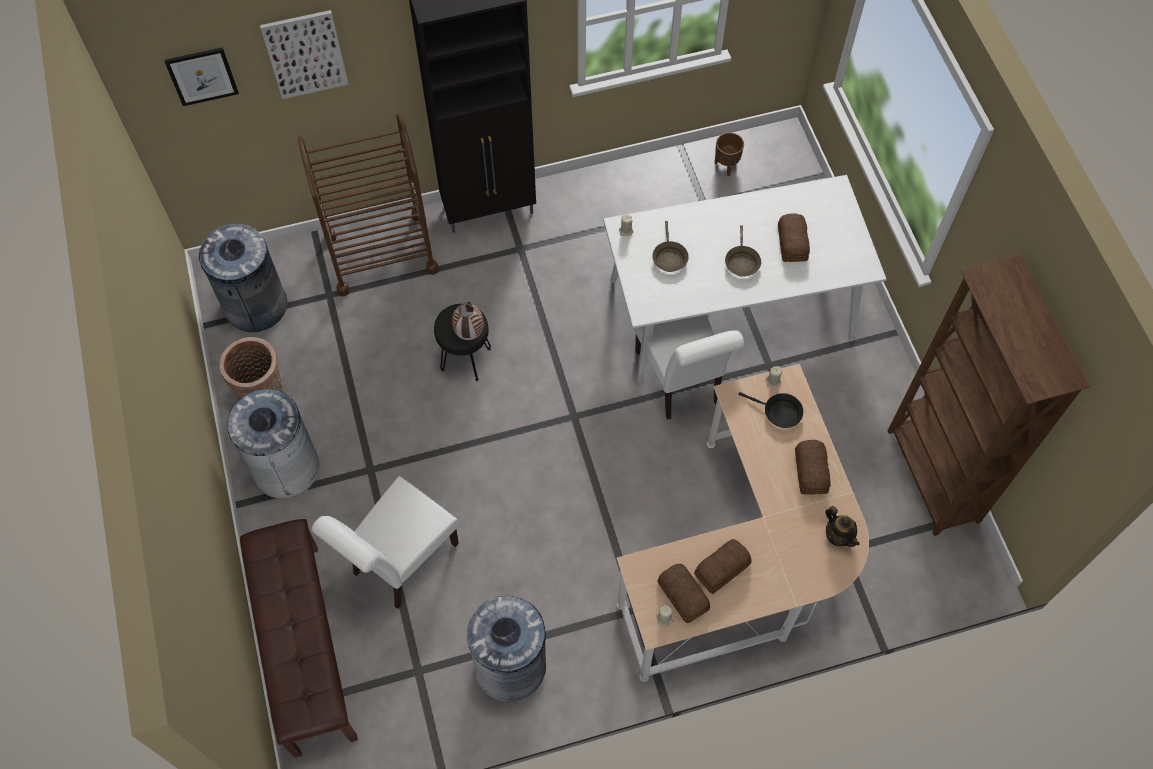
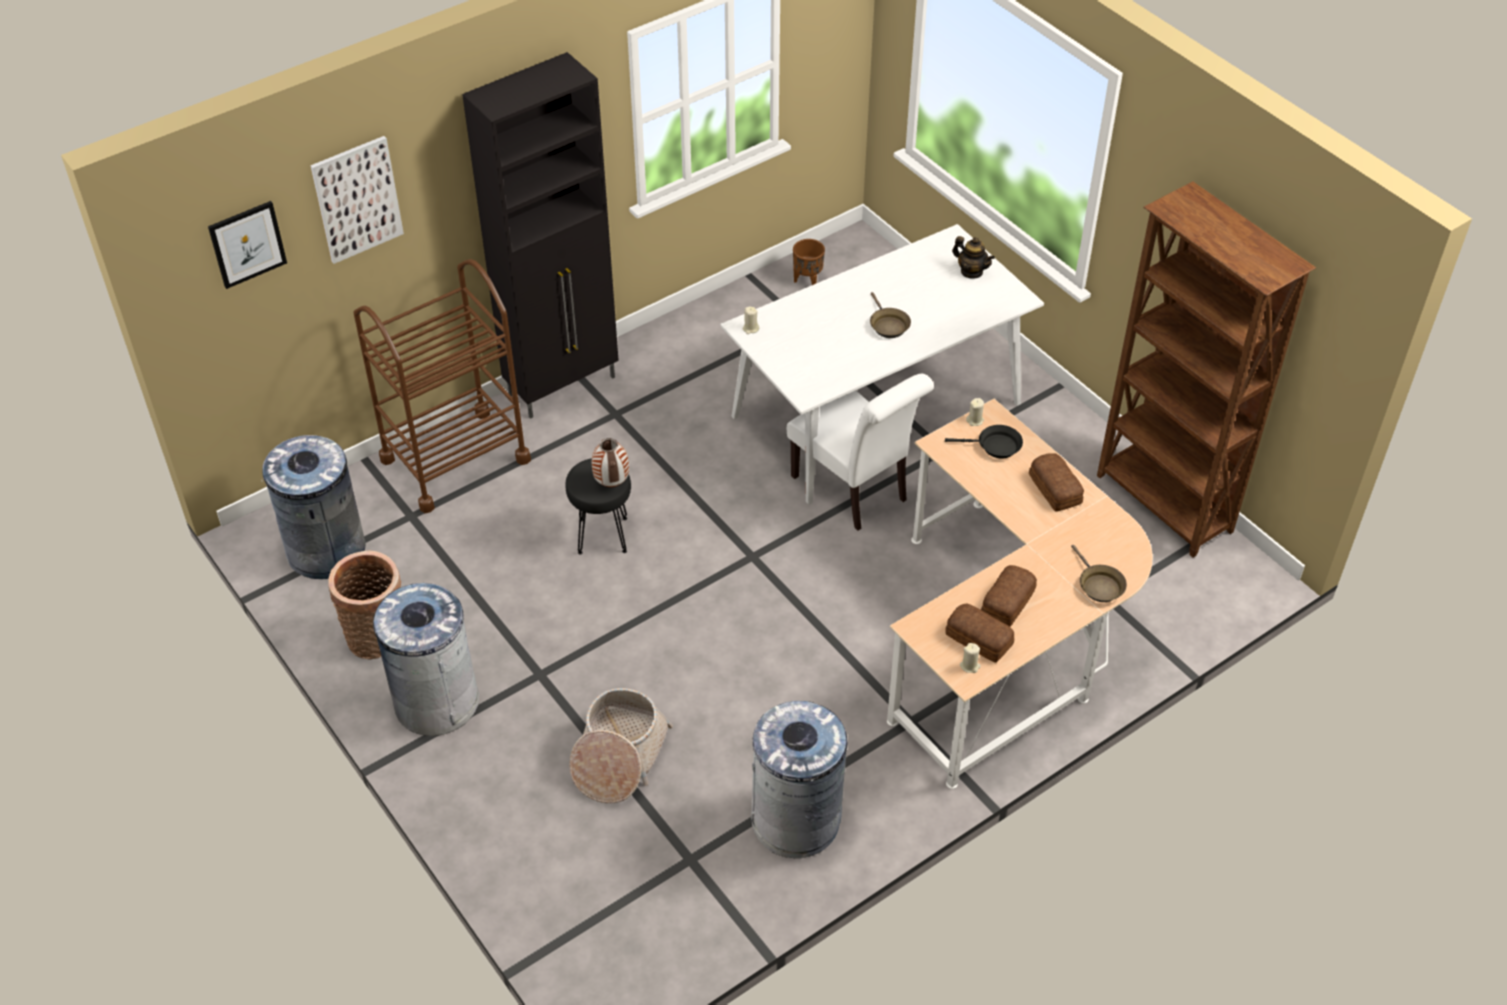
camera: 20 degrees left, 15 degrees down
(305, 648) = (543, 878): brown bench -> none
(400, 563) = (618, 757): white chair -> basket
(669, 257) = (809, 340): brown frying pan -> brown frying pan (1098, 585)
(793, 242) = (932, 295): bread -> none
(838, 535) = (1112, 538): teapot -> teapot (971, 272)

